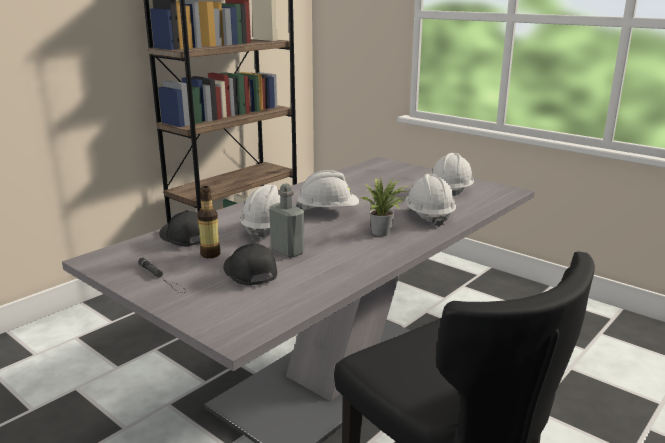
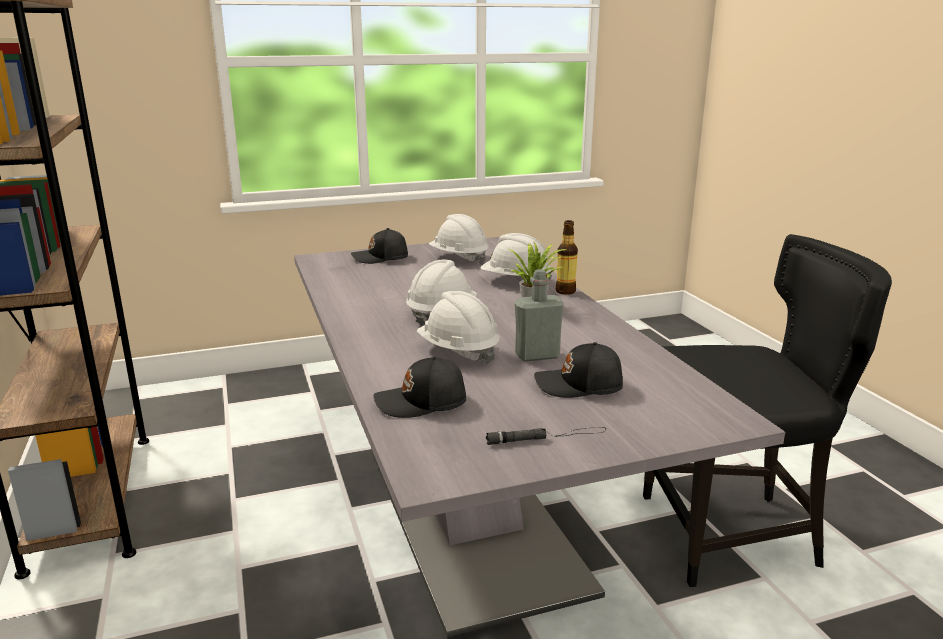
camera: 60 degrees left, 0 degrees up
(210, 254) = (500, 396): bottle -> bottle (565, 291)
(410, 173) = (381, 258): none -> black cap

